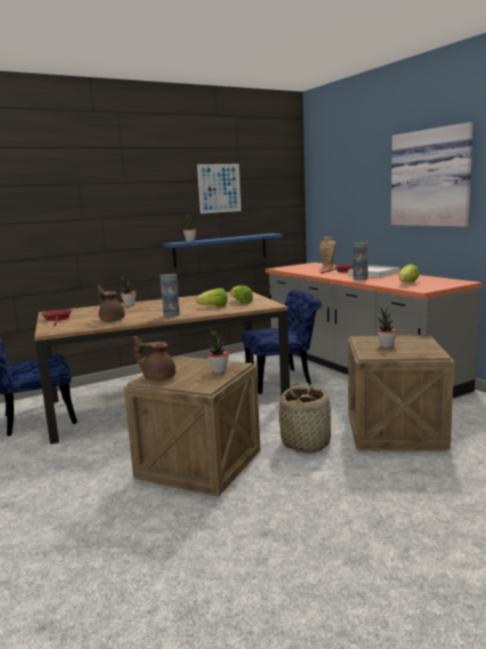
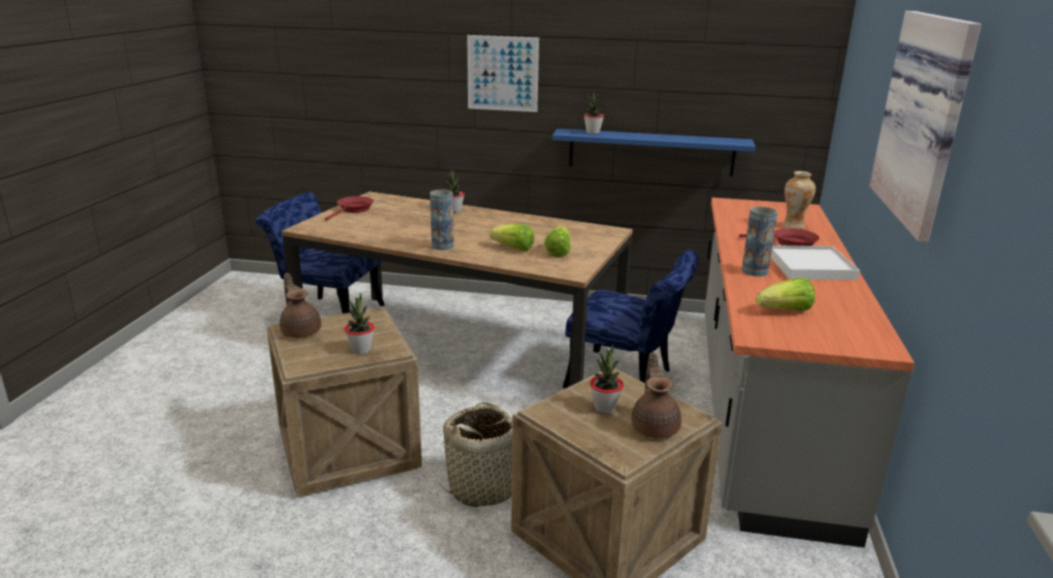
camera: 40 degrees right, 10 degrees up
(112, 320) = (383, 231): brown teapot -> brown teapot (655, 427)
(219, 188) = (663, 55): picture -> picture (502, 73)

